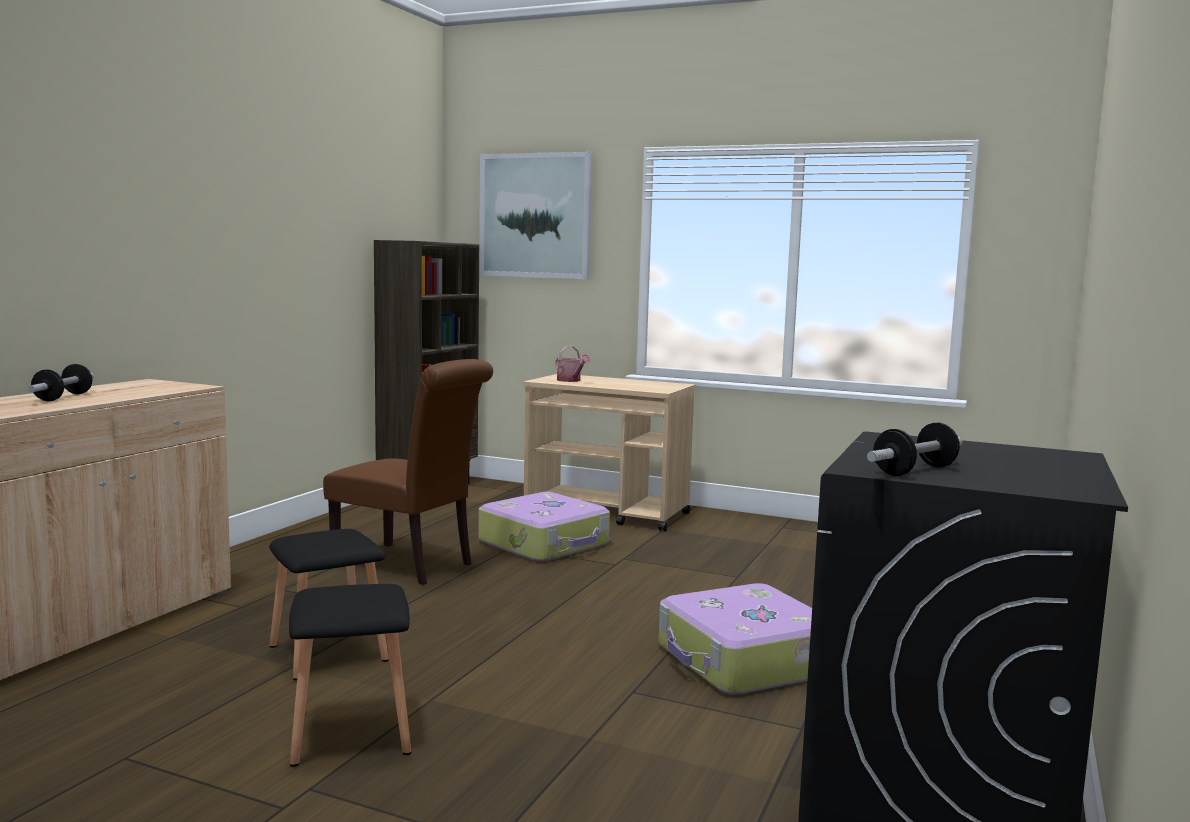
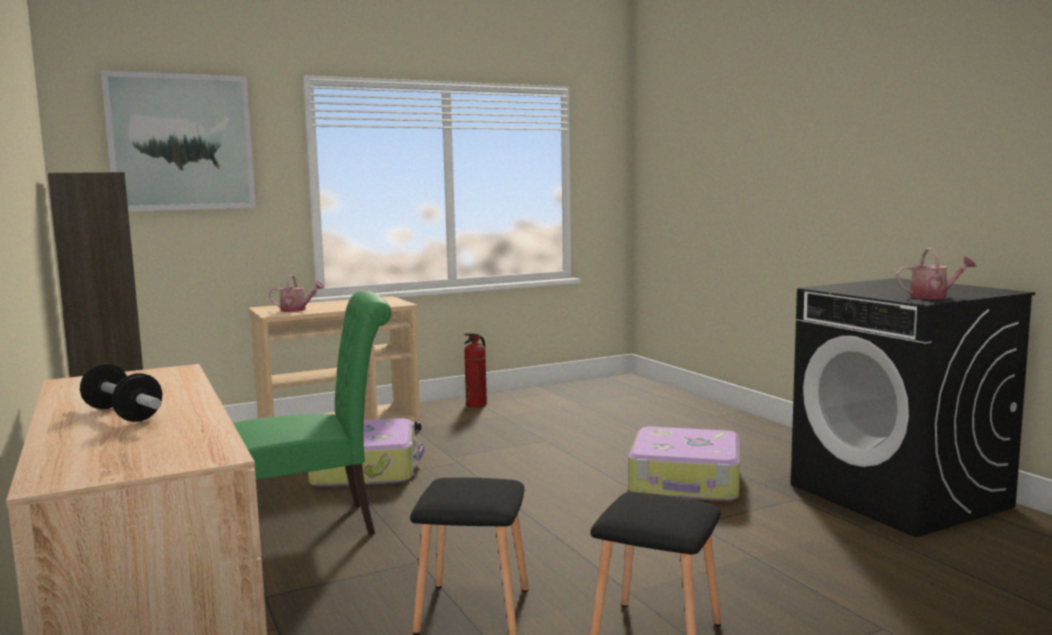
camera: 50 degrees left, 0 degrees up
(410, 565) = (315, 527): brown chair -> green chair
(775, 528) = (476, 405): none -> fire extinguisher
(915, 471) = (933, 296): dumbbell -> watering can

